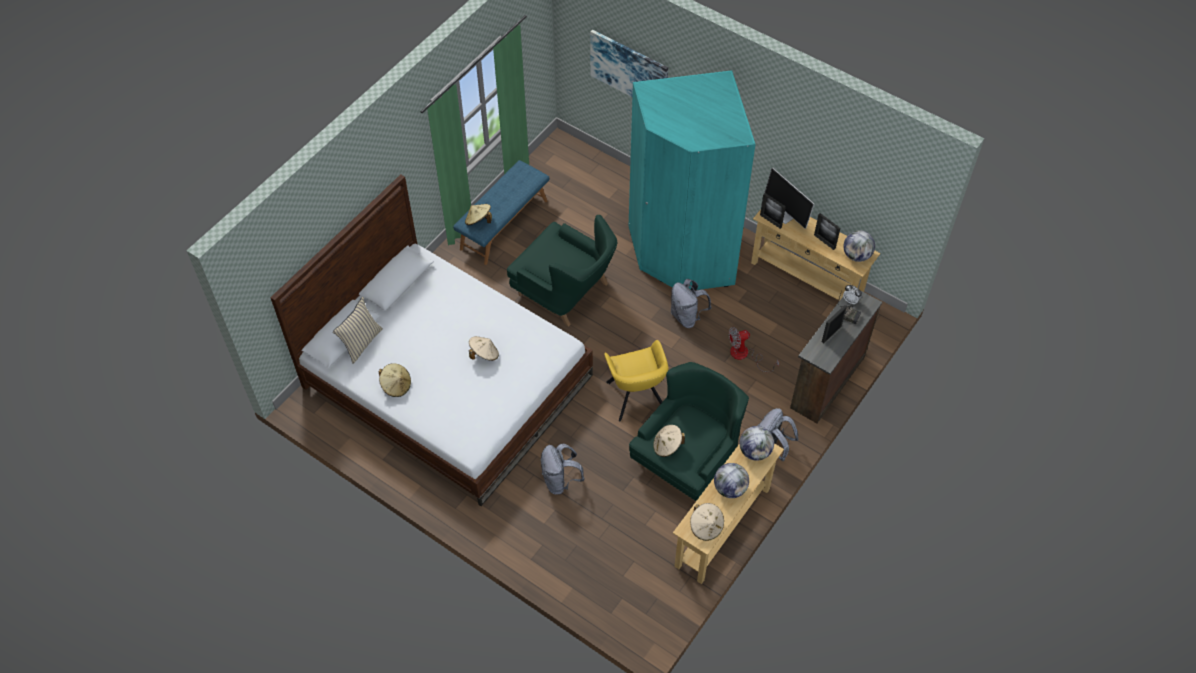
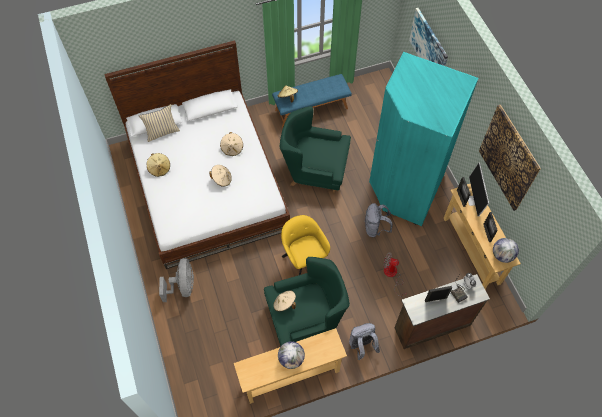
camera: 35 degrees right, 5 degrees up
(519, 512) = (183, 286): none -> grey fan
(560, 481) = (220, 283): grey backpack -> none
(565, 291) = (315, 169): green armchair -> green armchair turned 120 degrees clockwise
(636, 398) = (304, 260): yellow armchair -> yellow armchair turned 135 degrees clockwise
(706, 526) = (256, 373): beige hat -> beige hat (232, 148)
(755, 451) = (327, 345): globe -> none
(812, 141) = (508, 158): none -> picture

